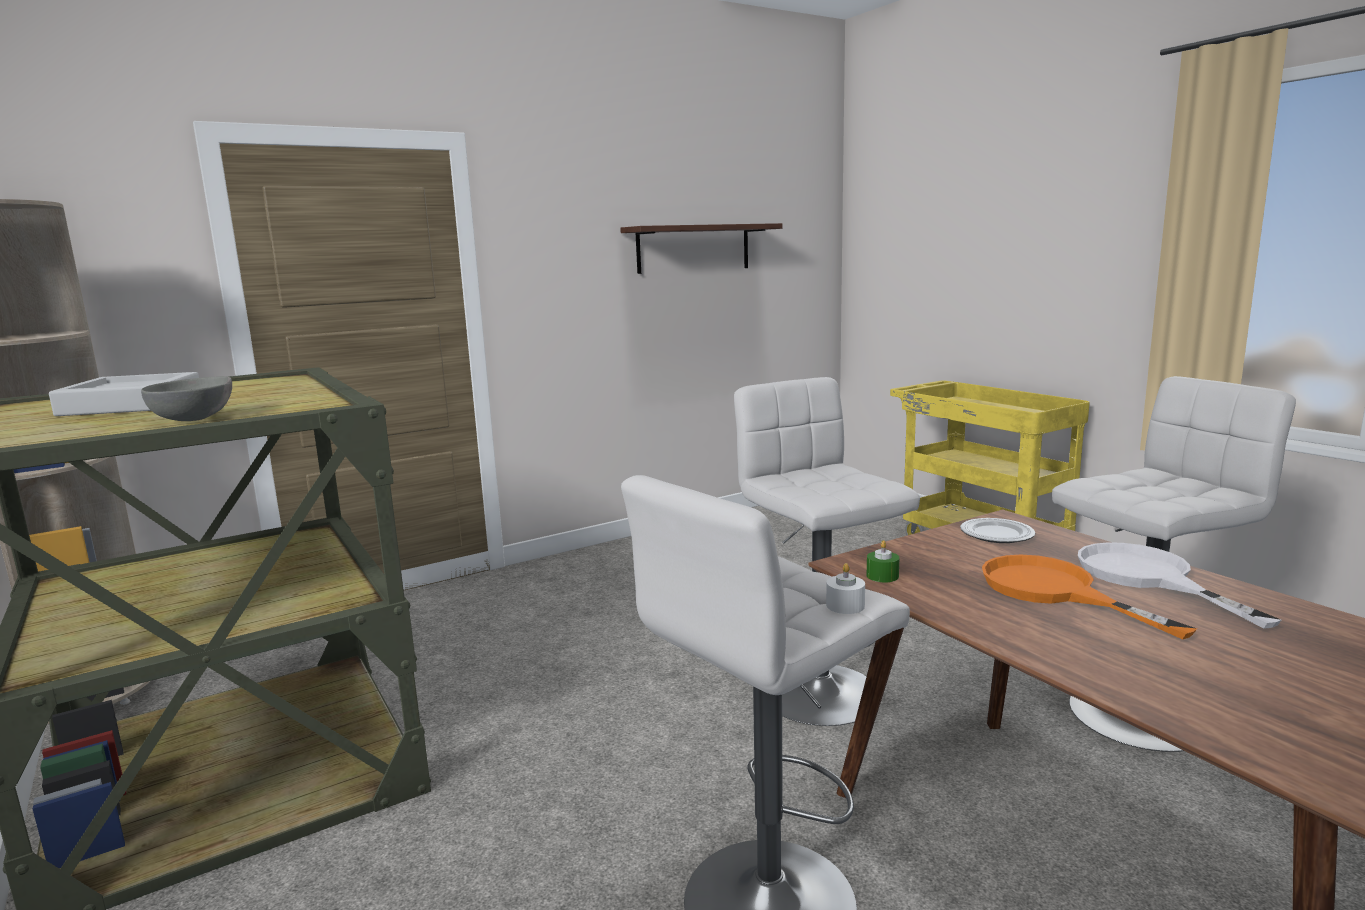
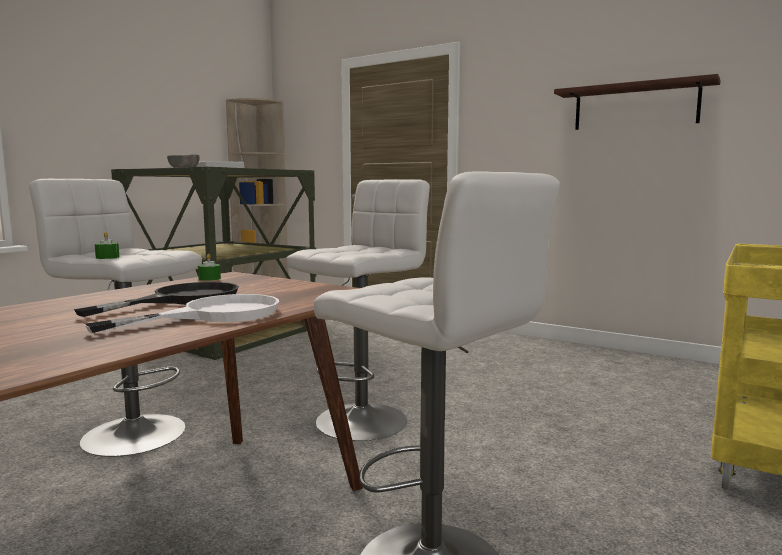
camera: 65 degrees right, 5 degrees down
(845, 605) = (107, 257): white candle -> green candle
(997, 534) = (310, 290): plate -> none
(1054, 591) = (183, 300): orange frying pan -> black frying pan

